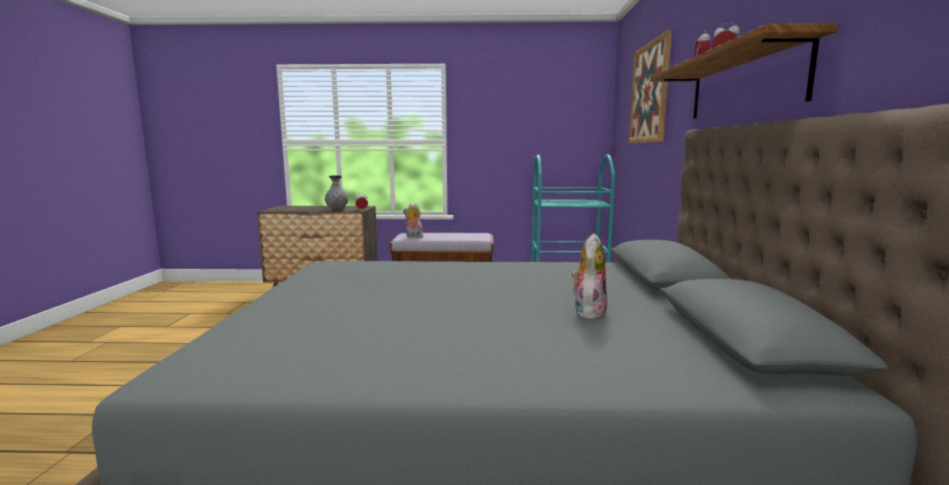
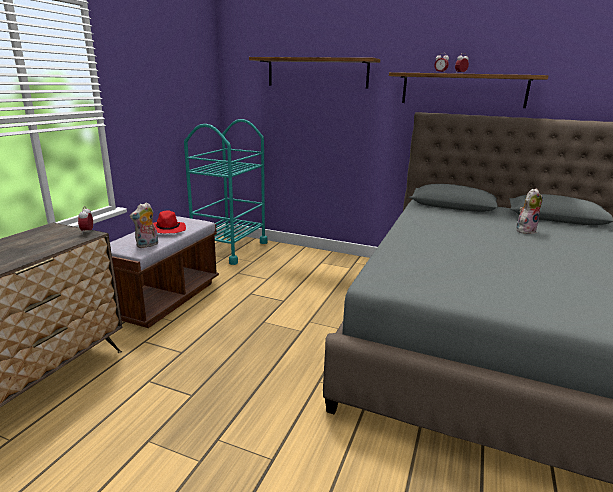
camera: 70 degrees left, 10 degrees up
(337, 210) = (59, 244): grey vase -> none
(450, 235) = (167, 230): none -> red hat
(588, 312) = (525, 230): plush toy -> plush toy turned 105 degrees clockwise
(649, 93) = (317, 73): picture -> shelf

